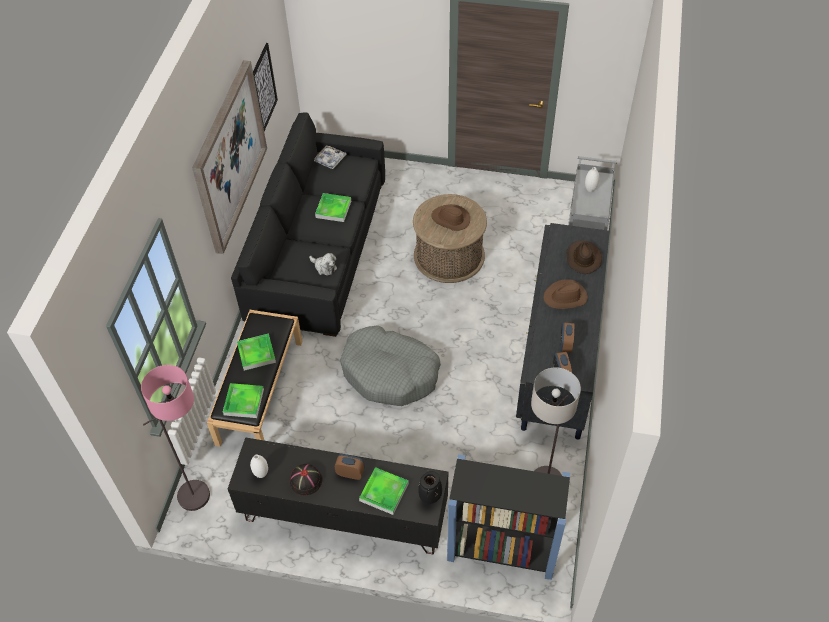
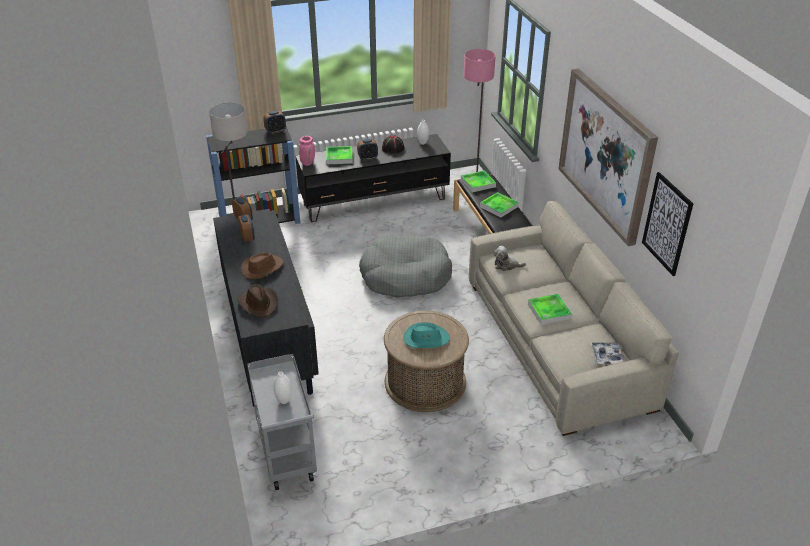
camera: 150 degrees right, 15 degrees down
(318, 247) = (556, 342): black sofa -> beige sofa
(430, 498) = (307, 163): black vase -> pink vase
(450, 219) = (425, 339): brown hat -> turquoise hat
(469, 489) = (275, 131): none -> alarm clock

